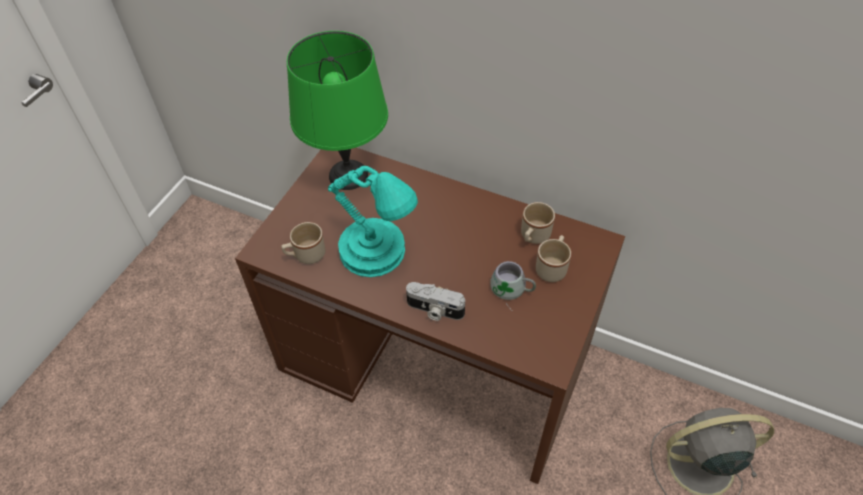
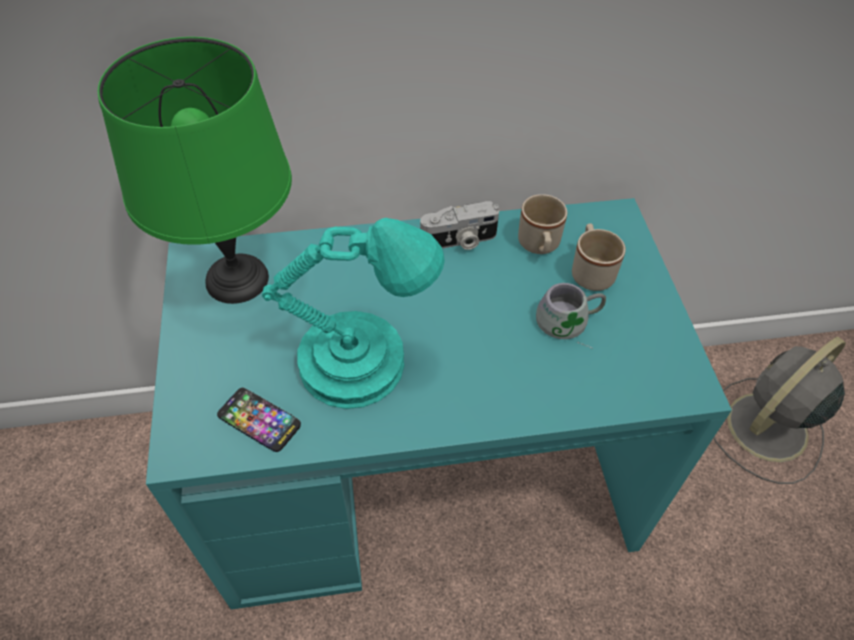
camera: 35 degrees left, 0 degrees up
(305, 255) = (259, 420): beige mug -> phone
(434, 310) = (499, 399): camera -> camera (459, 241)
(434, 360) = (424, 476): brown desk -> turquoise desk

